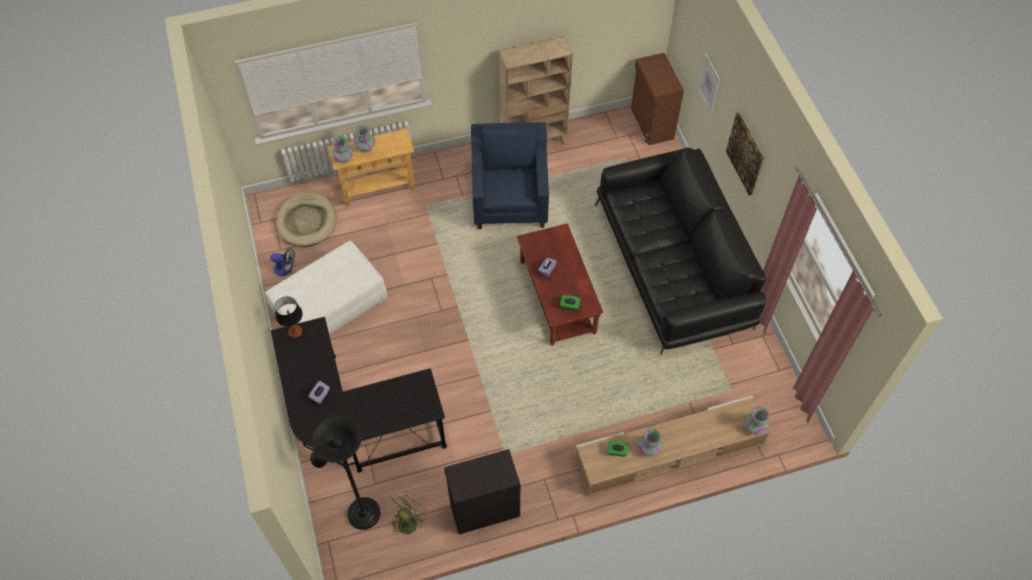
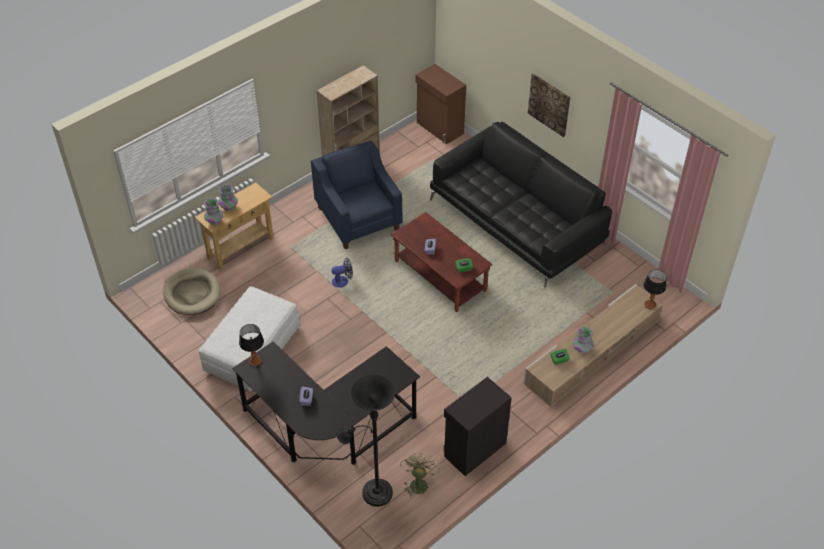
camera: 25 degrees left, 10 degrees down
(286, 269) = (195, 336): fan -> fan (343, 281)
(709, 83) = (492, 66): picture -> none
(754, 427) = (650, 304): vase -> table lamp

